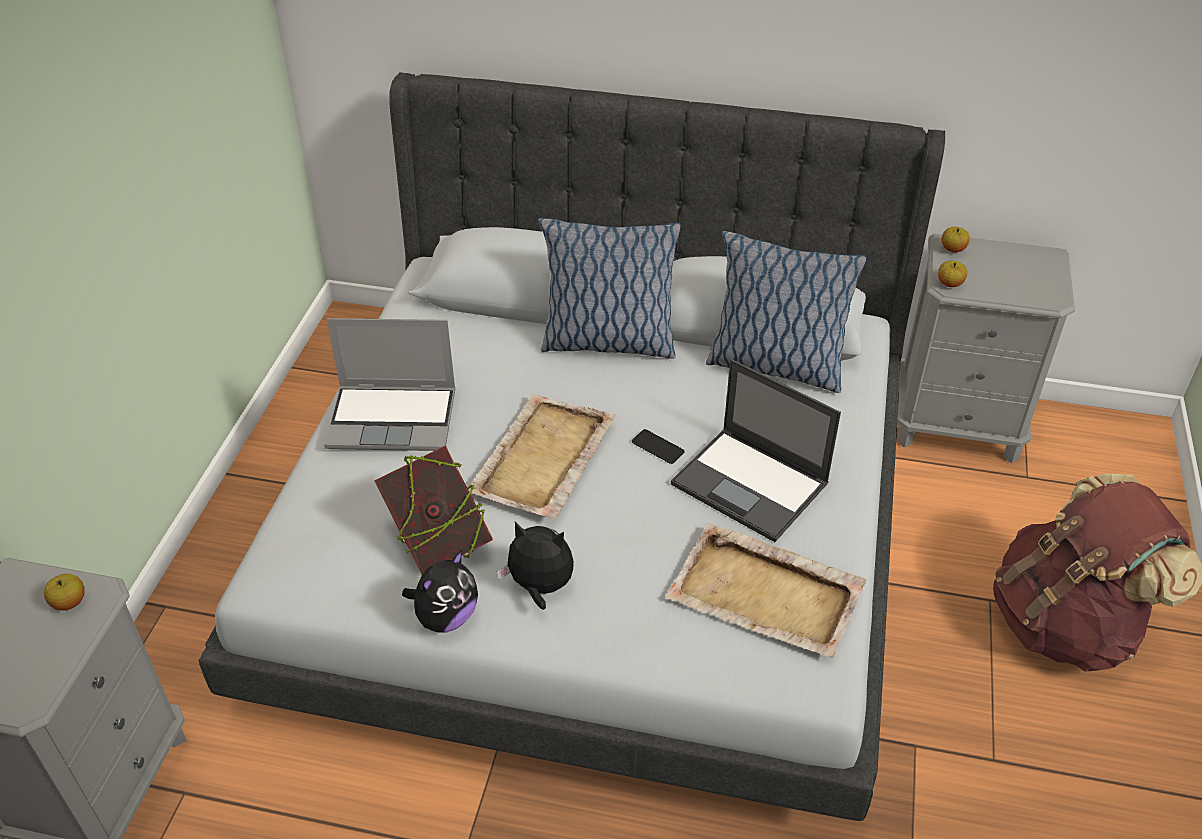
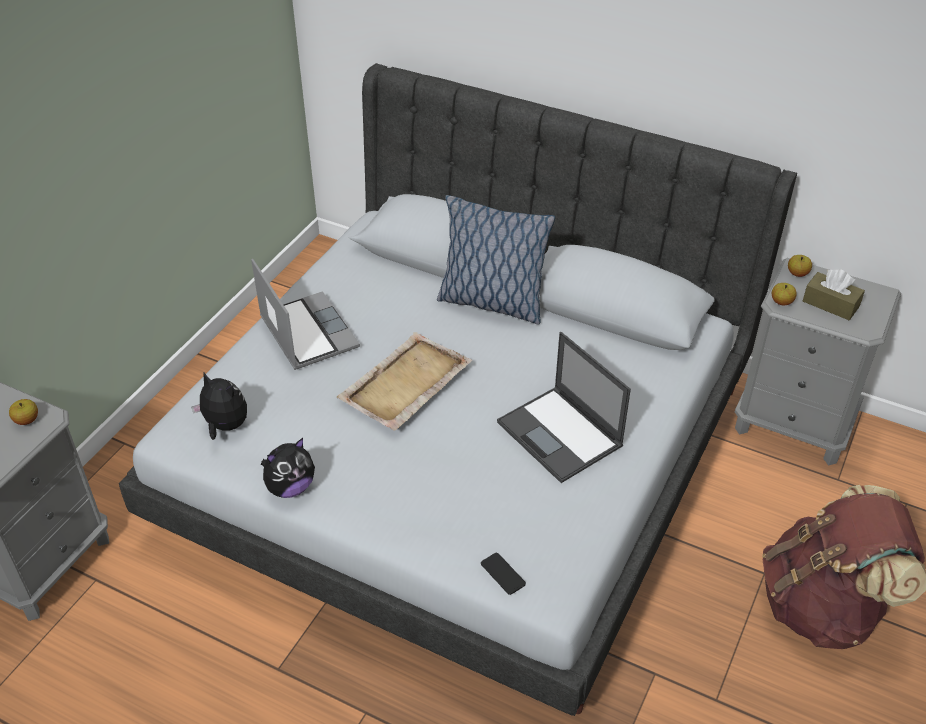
camera: 15 degrees right, 0 degrees up
(394, 418) = (306, 332): laptop -> laptop turned 135 degrees counterclockwise
(439, 544) = (305, 432): book -> none
(540, 587) = (367, 480): plush toy -> plush toy (224, 426)
(657, 447) = (498, 391): phone -> phone (503, 574)
(767, 595) = (538, 522): beige tray -> none
(774, 366) = (618, 344): pillow -> none
(1002, 277) = (830, 304): none -> brown tissue box

